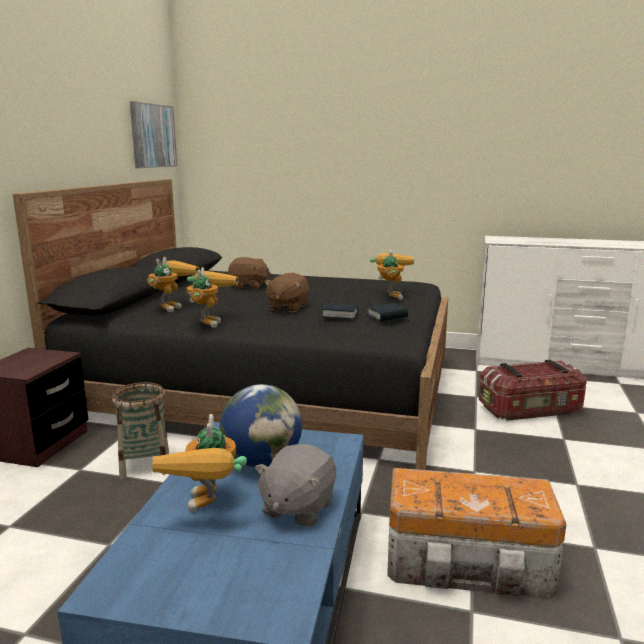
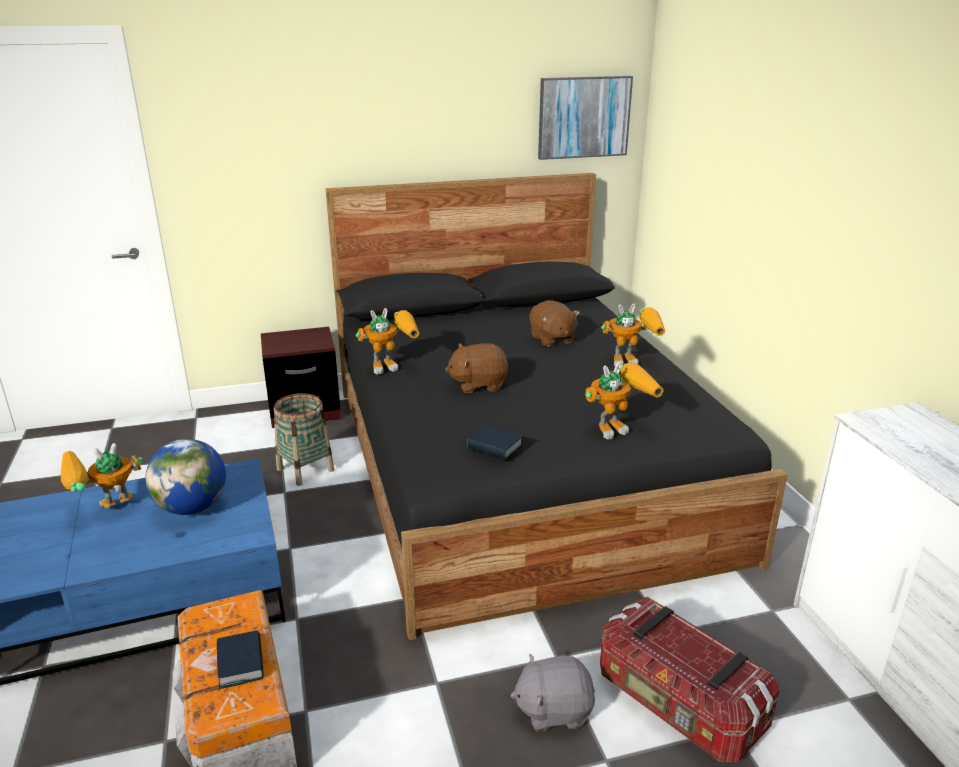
camera: 60 degrees right, 10 degrees up
(172, 306) = (424, 334): toy robot -> toy robot (632, 360)
(297, 507) = (120, 549): grey plush toy -> grey plush toy (553, 710)
(340, 315) = (463, 419): book -> book (241, 663)

